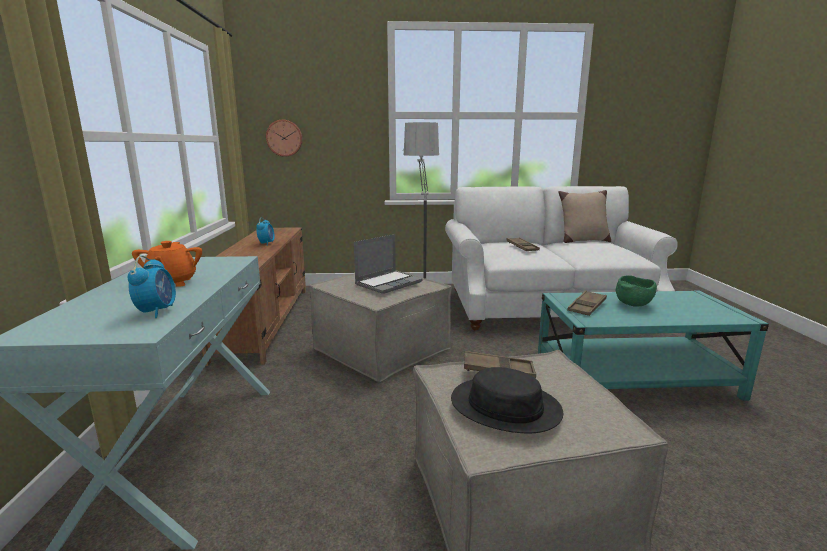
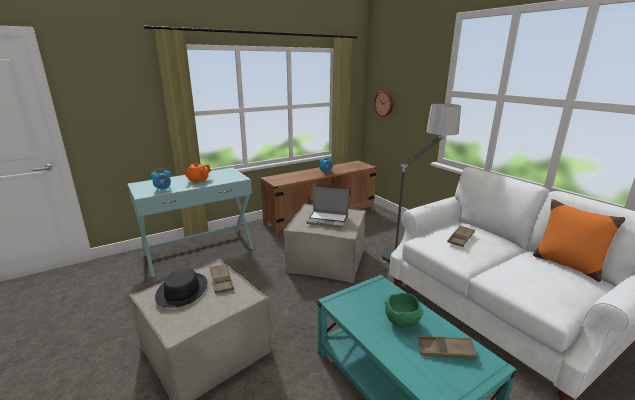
camera: 60 degrees right, 5 degrees up
(582, 241) = (566, 264): beige pillow -> orange pillow
(587, 307) = (367, 298): brown tray -> brown tray (445, 350)

